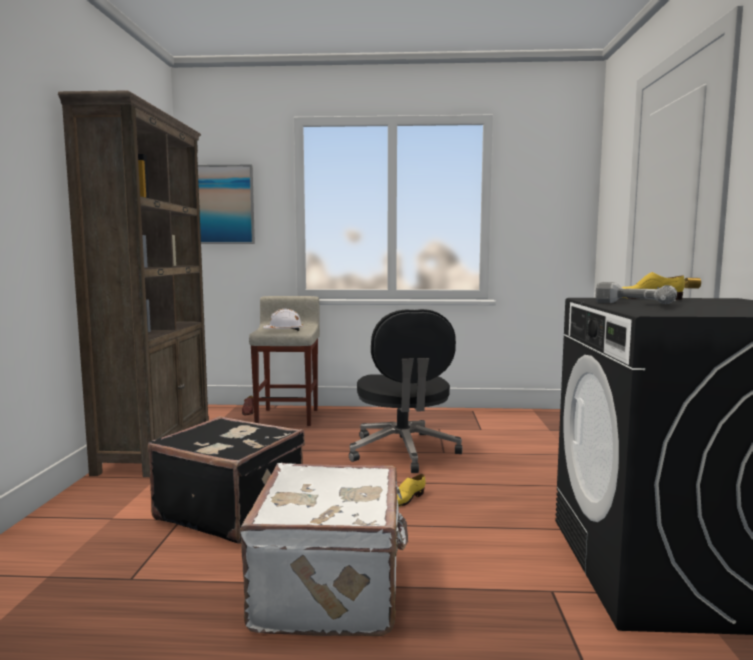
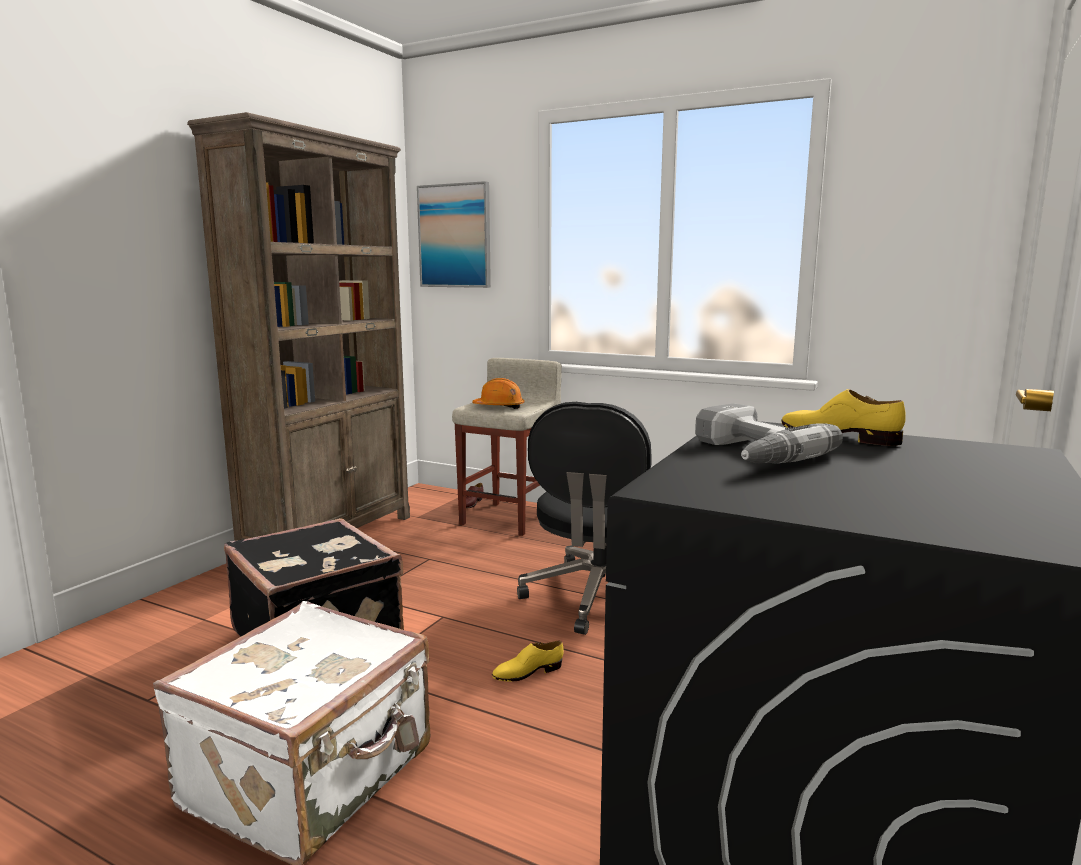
camera: 25 degrees right, 5 degrees up
(284, 331) = (499, 407): white hard hat -> orange hard hat

